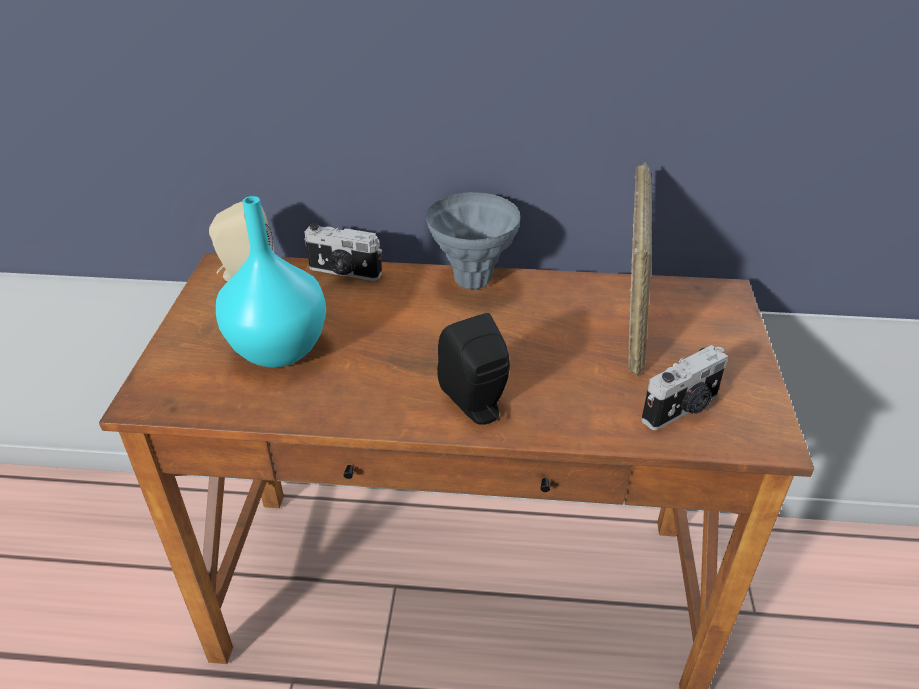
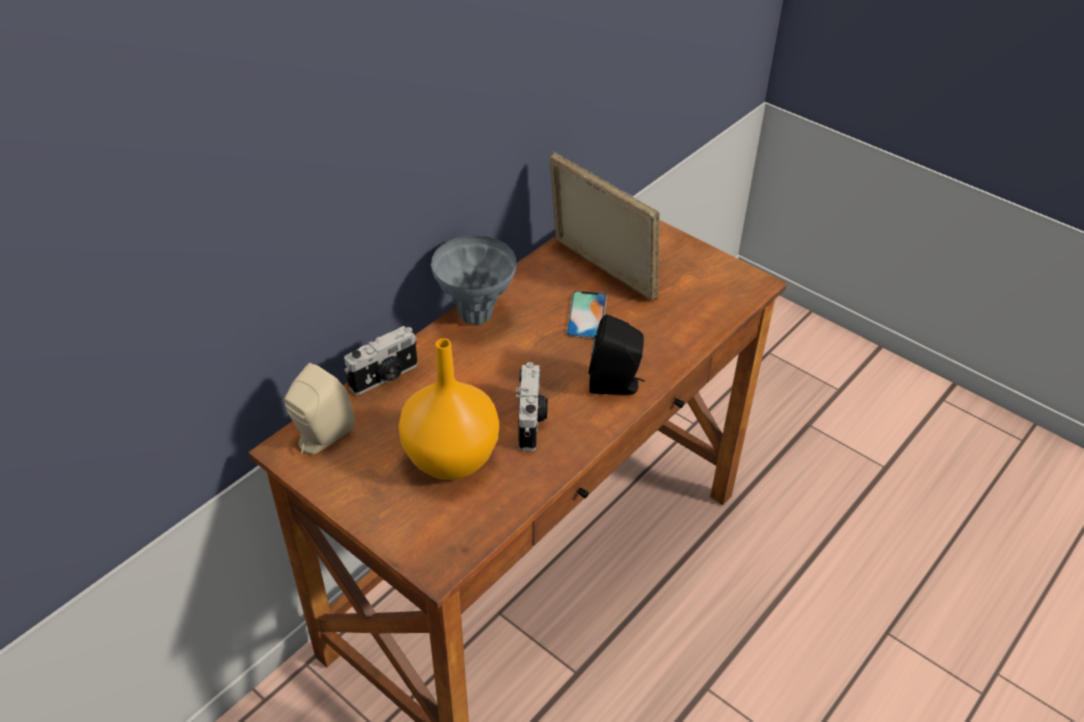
camera: 55 degrees left, 5 degrees up
(281, 349) = (452, 457): turquoise vase -> orange vase
(554, 341) = (586, 315): none -> phone
(682, 409) = (701, 300): camera -> camera (531, 422)

